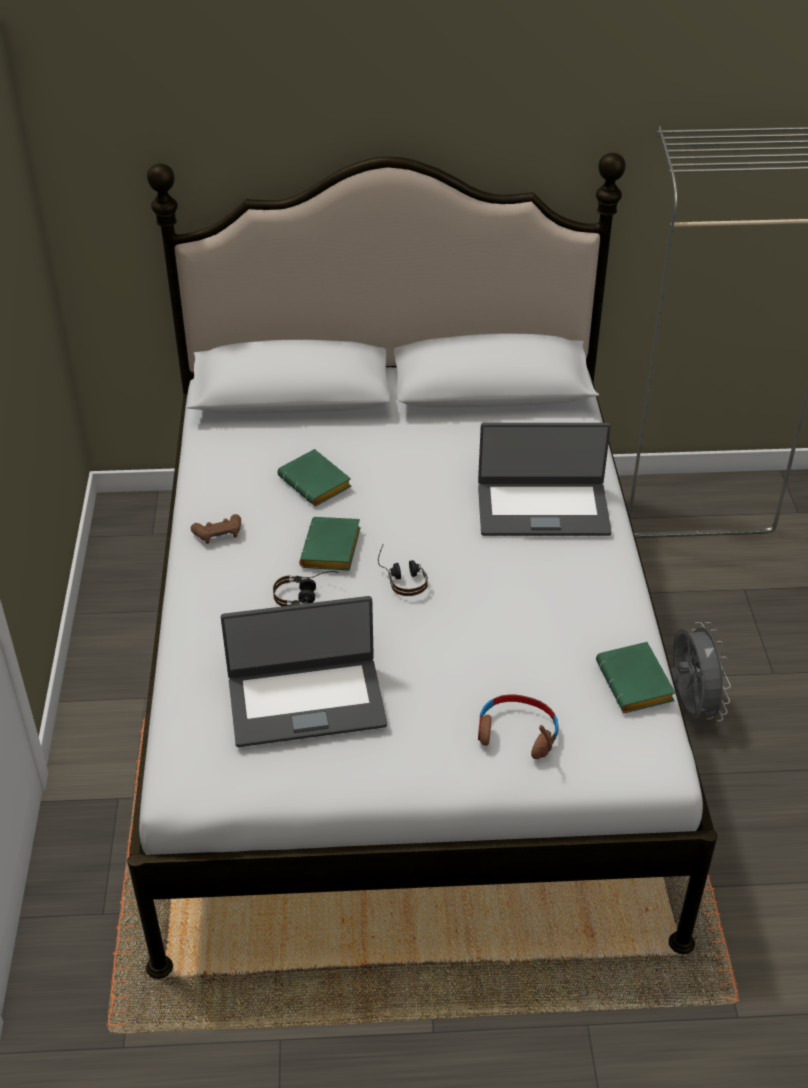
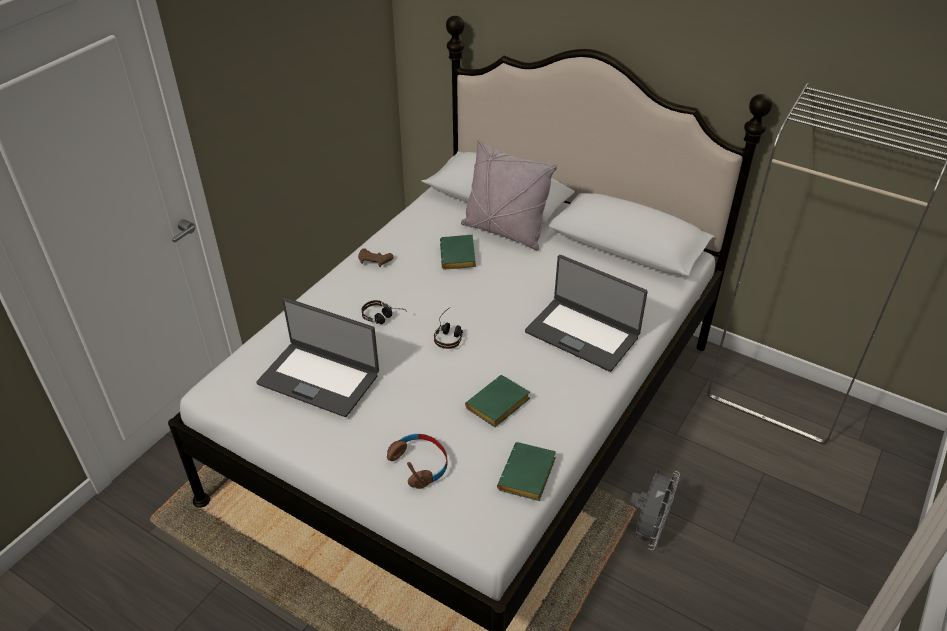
camera: 35 degrees right, 0 degrees up
(332, 551) = (426, 299): green book -> green book (498, 406)
(340, 431) = (504, 232): none -> purple pillow

